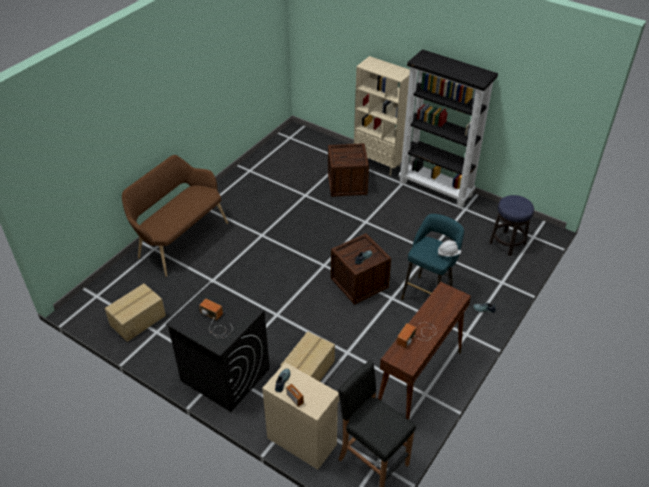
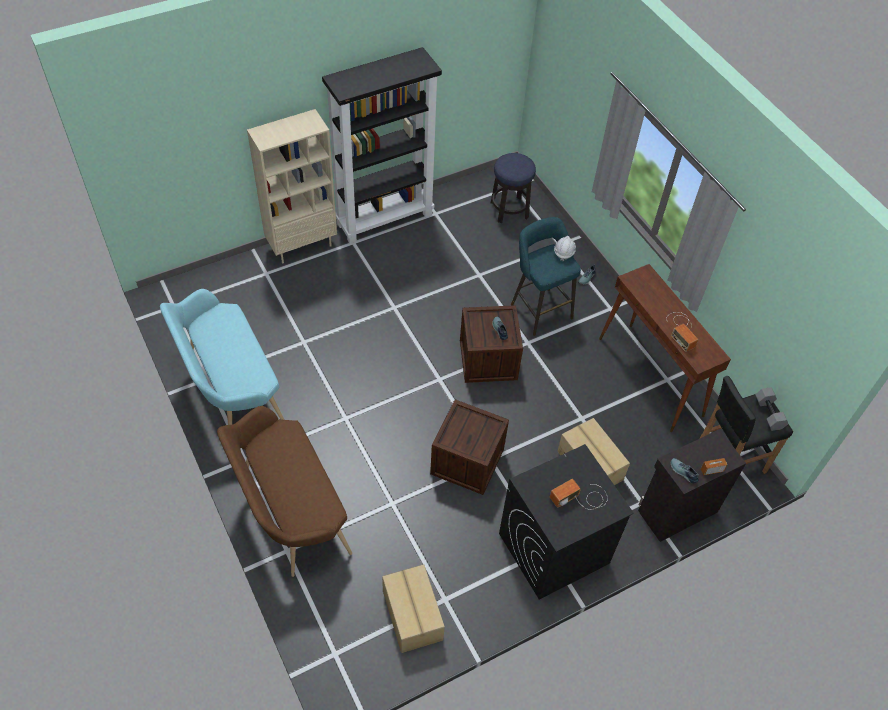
camera: 65 degrees left, 10 degrees up
(248, 182) = (230, 390): none -> turquoise bench
(302, 440) = (676, 510): beige cabinet -> black cabinet
(347, 184) = (314, 292): crate -> crate (467, 461)
(389, 432) = (769, 414): none -> grey dumbbell

